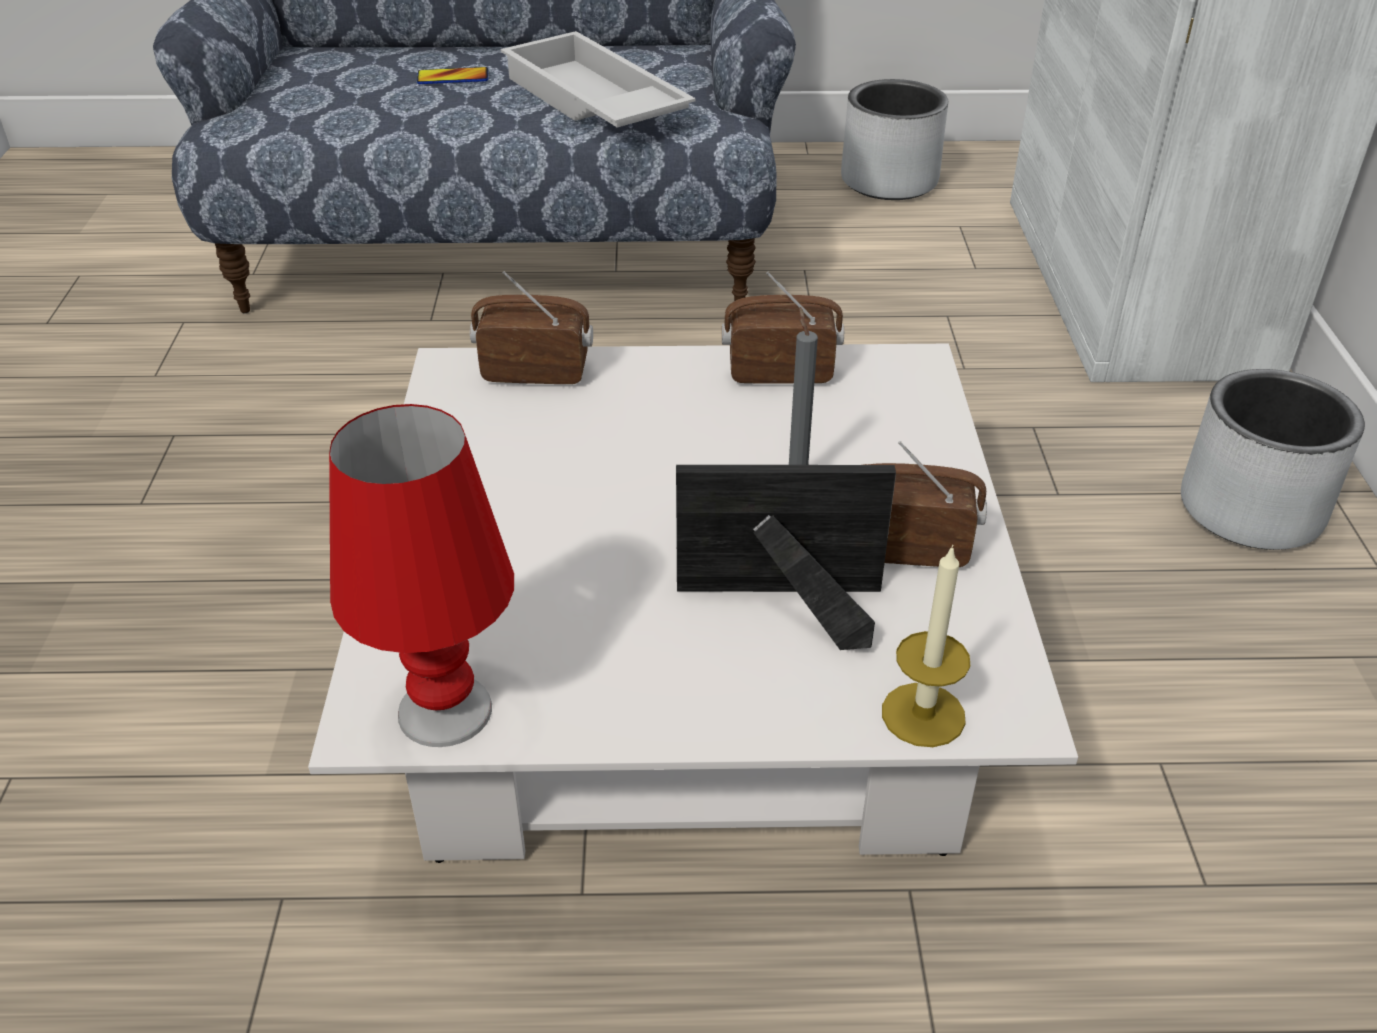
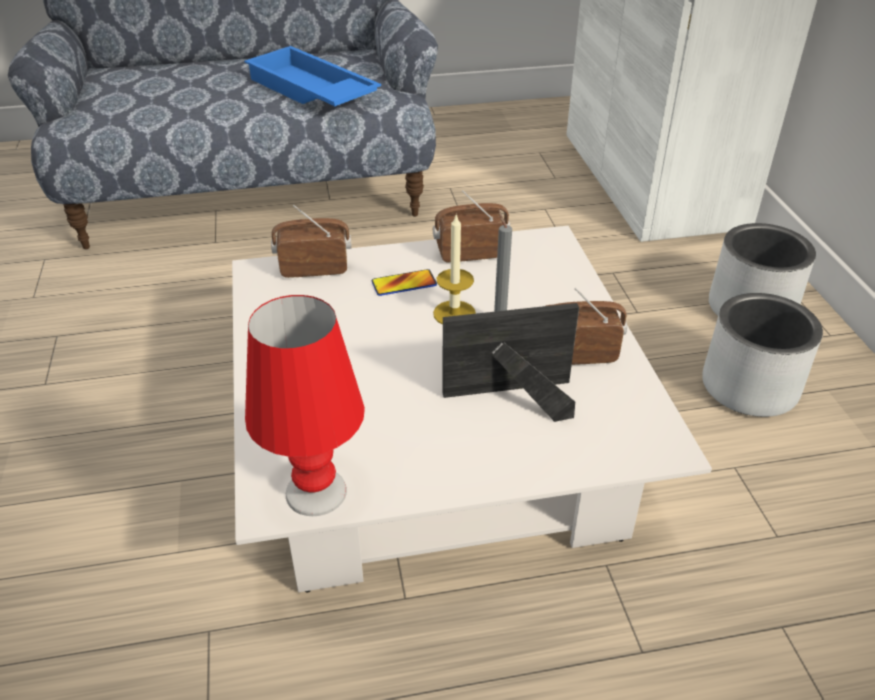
camera: 10 degrees left, 0 degrees up
(453, 77) = (213, 81): phone -> phone (404, 284)
(591, 102) = (309, 91): white tray -> blue tray
(890, 181) = (490, 128): grey planter -> grey planter (749, 387)
(923, 715) = (614, 455): candle -> candle (454, 313)

